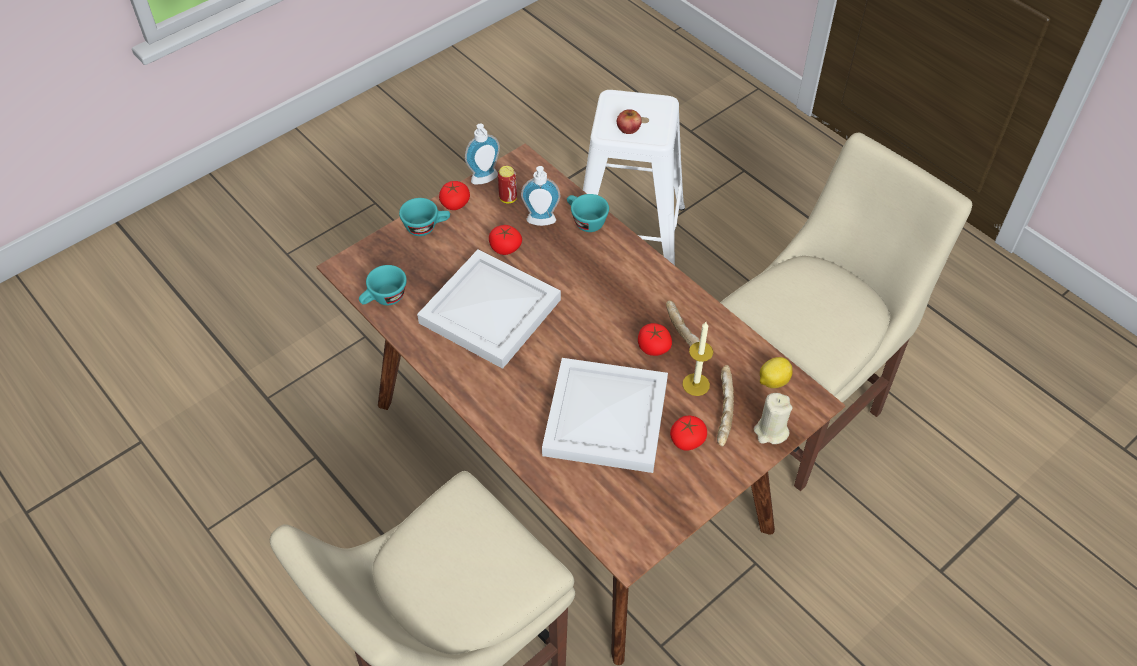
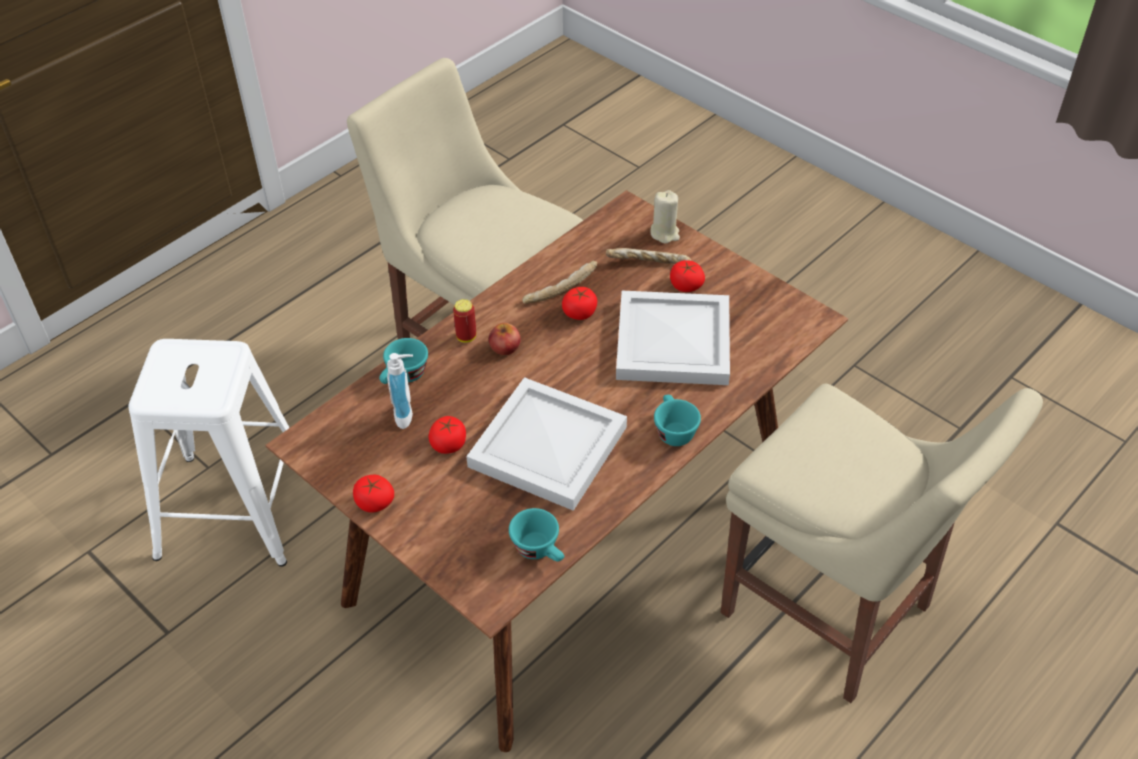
camera: 95 degrees left, 5 degrees down
(426, 227) = (416, 526): turquoise cup -> turquoise cup (673, 430)
(485, 180) = (333, 476): soap dispenser -> none
(508, 198) = (366, 450): can -> can (466, 337)
(628, 128) = (207, 380): apple -> apple (505, 347)
(696, 384) = (621, 281): candle -> none
(773, 381) = (608, 232): lemon -> none

